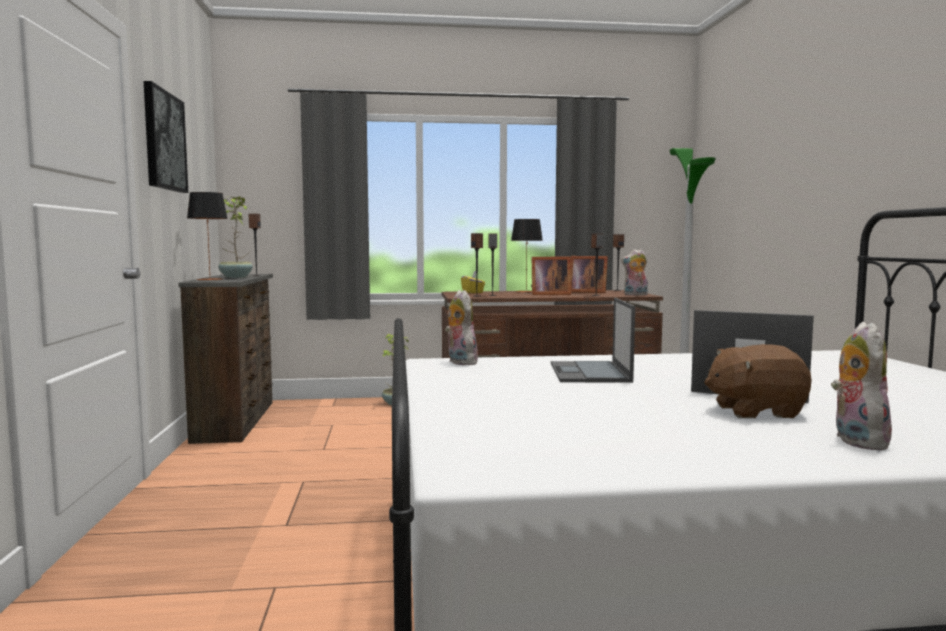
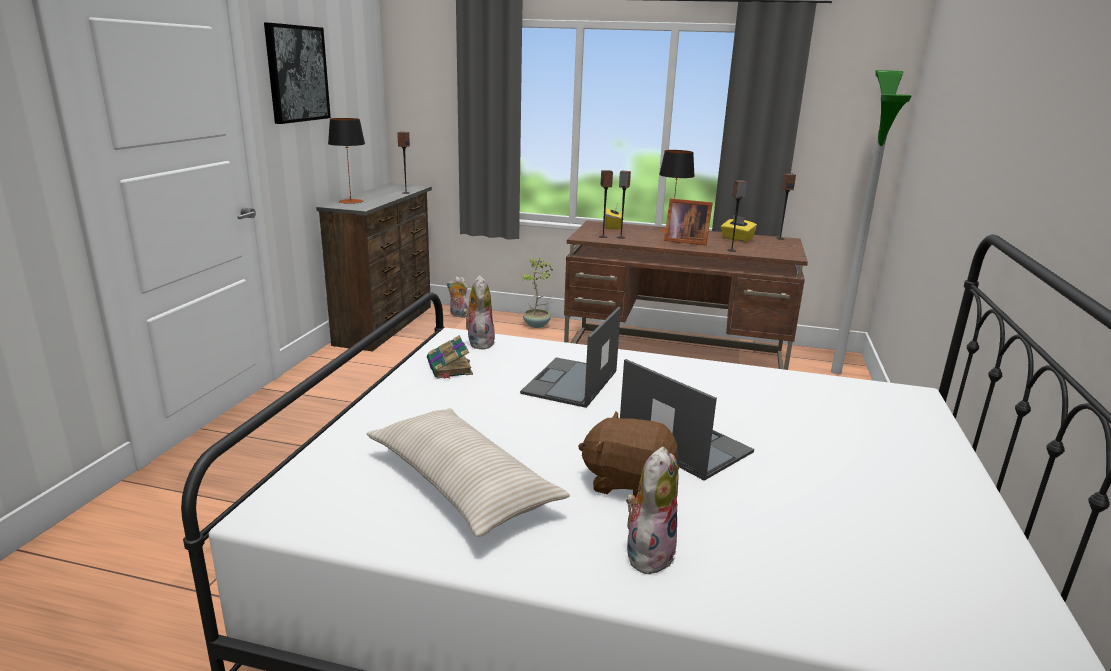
camera: 20 degrees right, 15 degrees up
(235, 277) = (381, 196): potted plant -> none
(463, 376) = (450, 368): none -> book
(586, 292) = (736, 239): picture frame -> yellow tissue box
(620, 431) = (461, 484): none -> beige pillow
(635, 295) = (778, 254): plush toy -> plush toy (458, 315)

